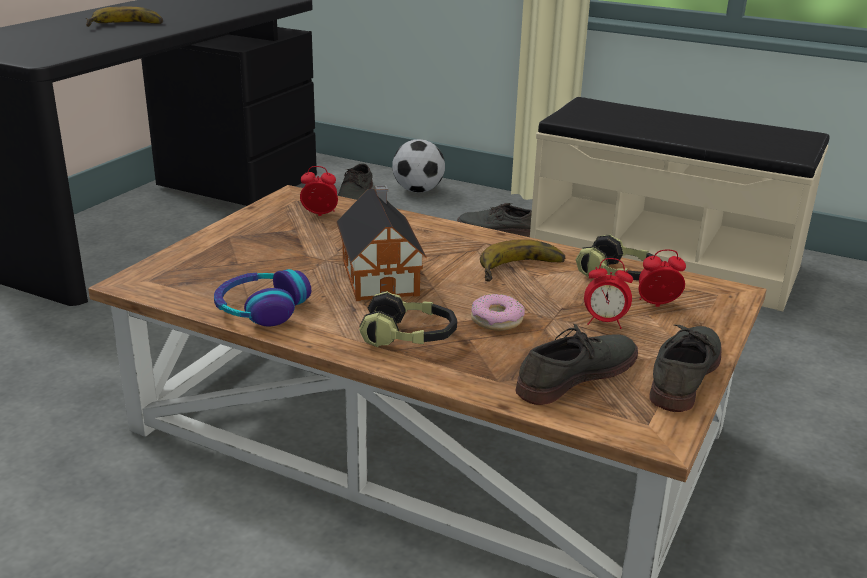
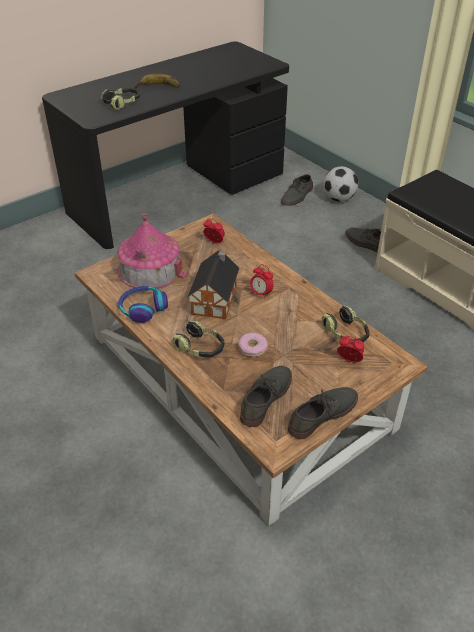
camera: 25 degrees right, 15 degrees up
(78, 42) = (122, 103): none -> headphones
(233, 260) = (150, 268): none -> toy house
(523, 271) = (294, 315): banana -> none
(576, 374) = (265, 397): grey shoe -> grey shoe turned 45 degrees counterclockwise
(605, 322) = (309, 366): alarm clock -> alarm clock (261, 294)

